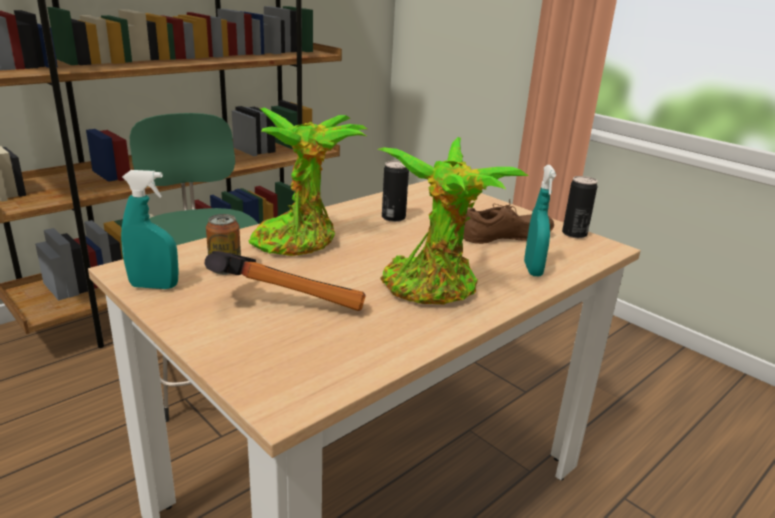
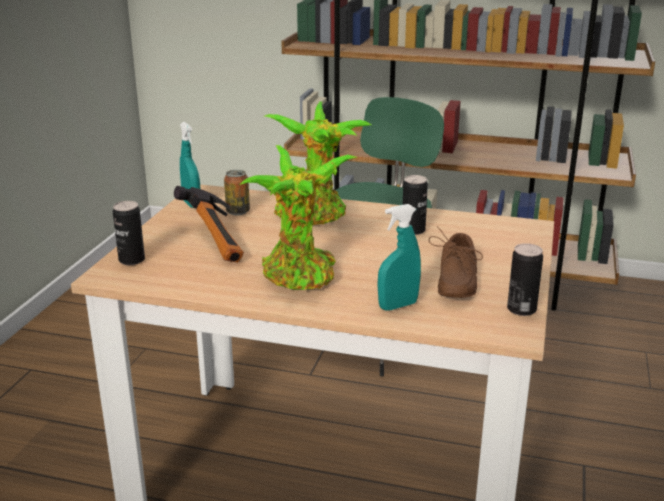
camera: 60 degrees right, 0 degrees up
(263, 372) = (132, 260): none -> can
(507, 237) = (453, 282): brown shoe -> brown shoe turned 60 degrees clockwise

